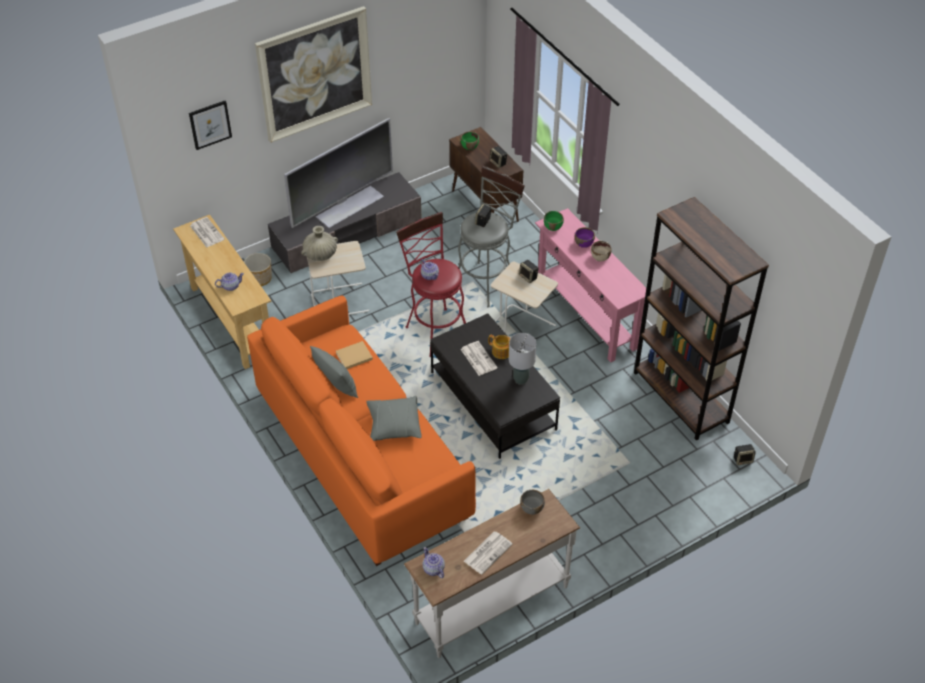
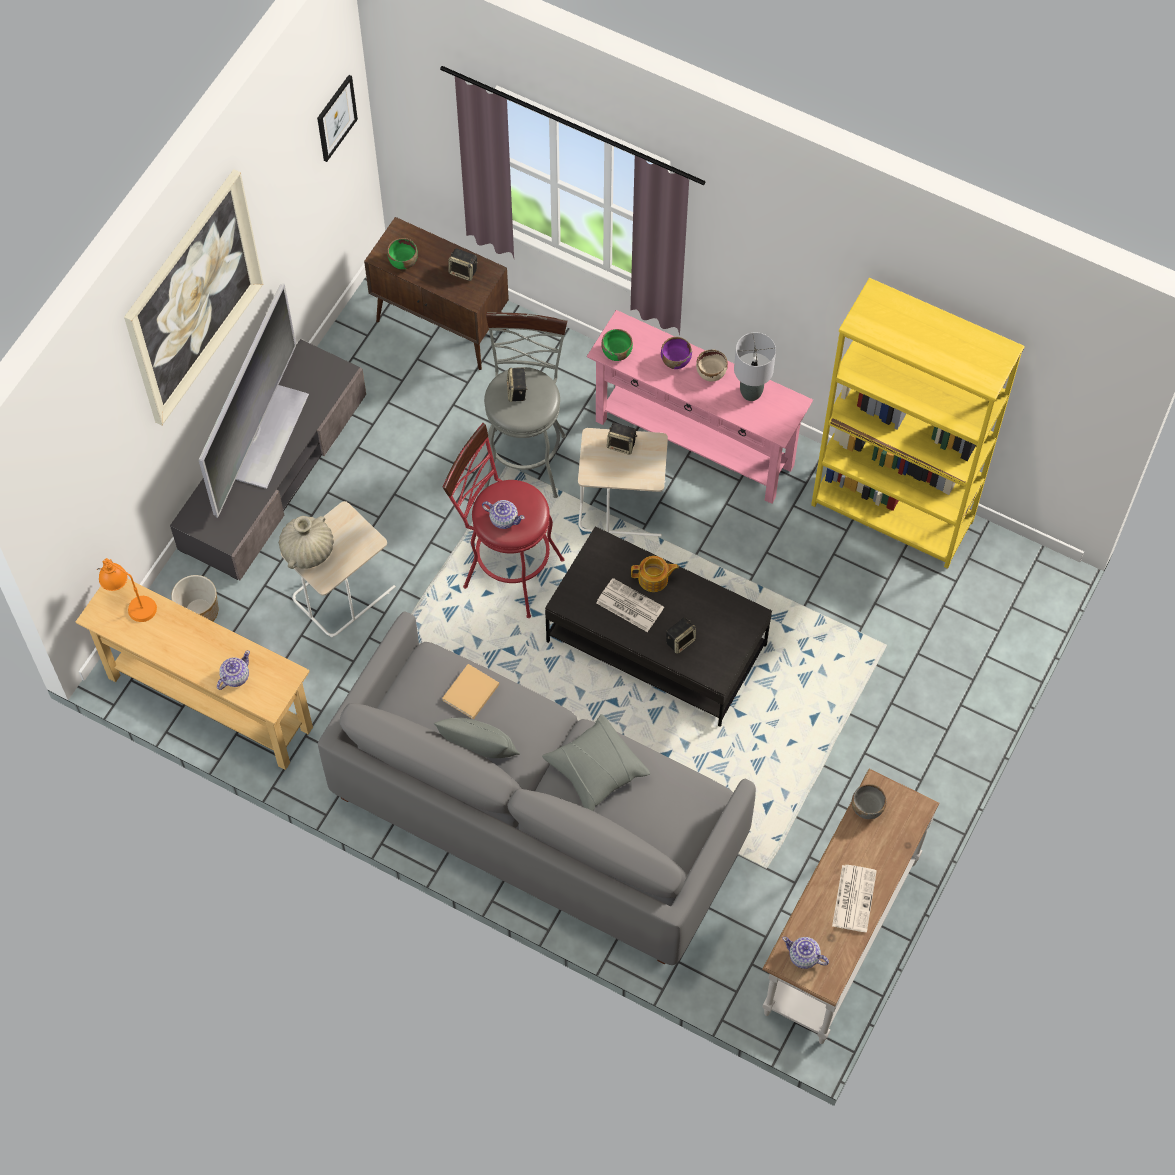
camera: 30 degrees left, 15 degrees up
(206, 232) = (131, 604): newspaper -> orange table lamp
(210, 124) = (90, 458): picture -> picture (336, 117)
(361, 455) = (538, 817): orange sofa -> grey sofa
(520, 379) = (705, 609): grey table lamp -> grey table lamp (750, 392)
(681, 397) = (892, 513): brown bookcase -> yellow bookcase
(743, 459) = (1020, 567): speaker -> speaker (680, 640)

